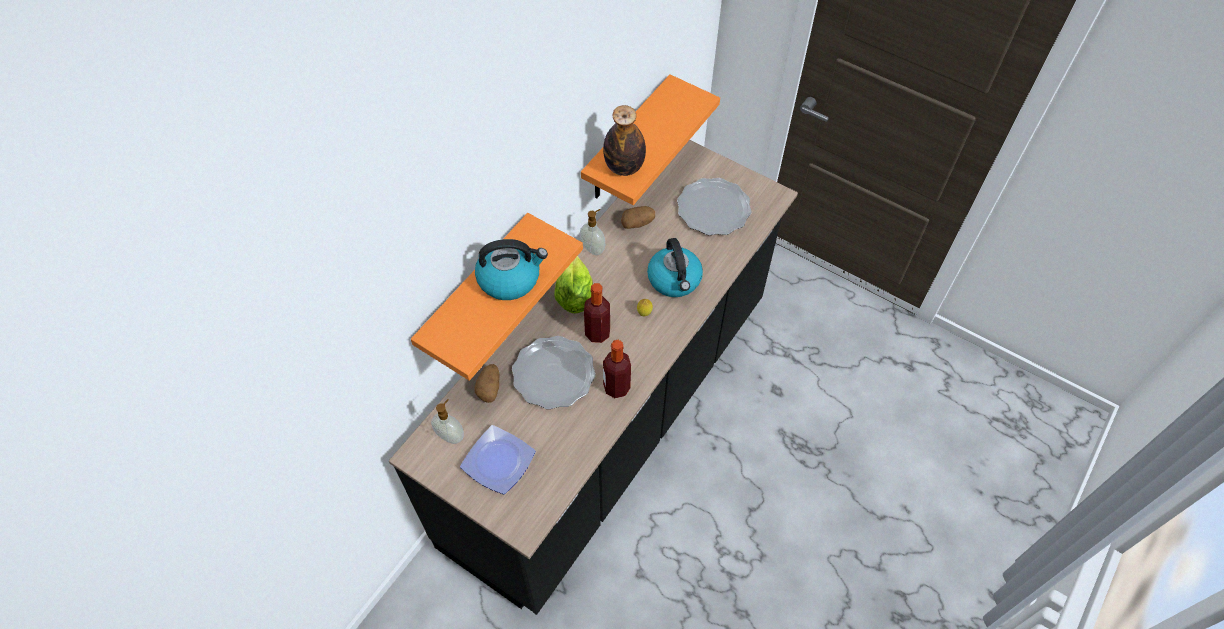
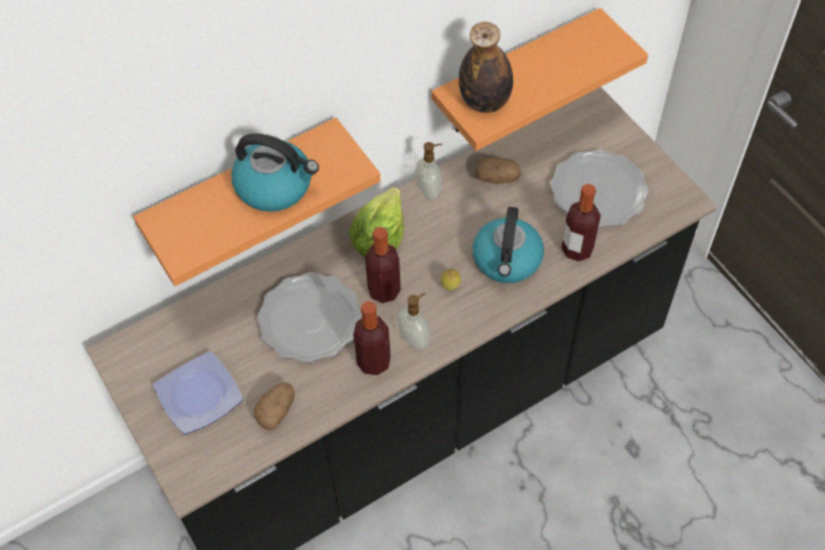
camera: 25 degrees right, 0 degrees up
(451, 435) = (163, 346): soap dispenser -> soap dispenser (415, 339)
(489, 388) = (232, 309): potato -> potato (277, 411)
(719, 255) = (577, 249): none -> bottle

